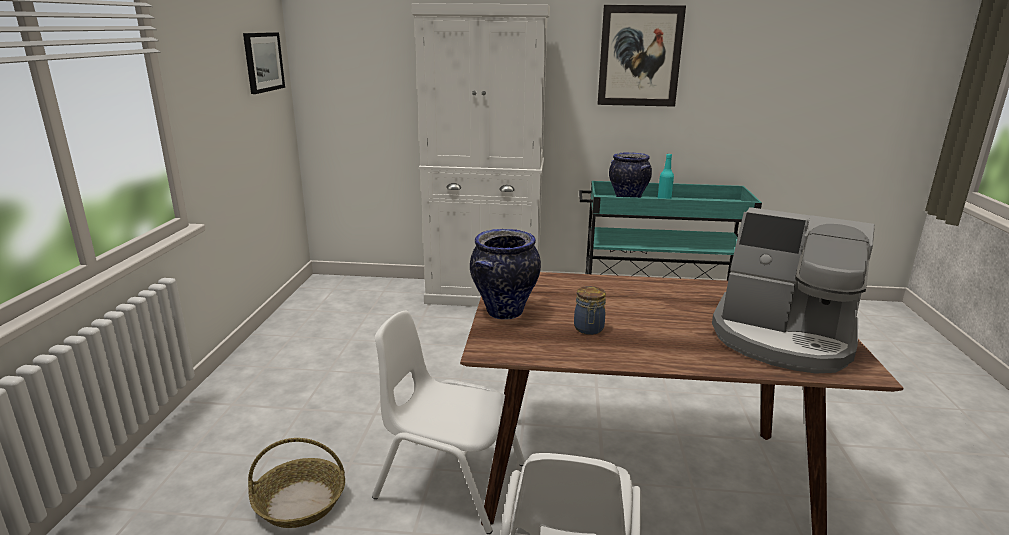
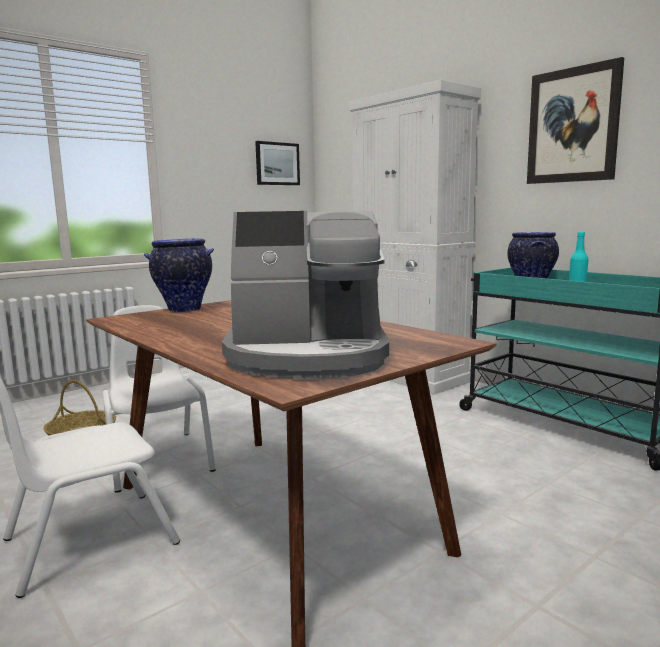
camera: 45 degrees right, 10 degrees down
(588, 329) = (196, 323): jar -> none
(782, 338) = (308, 356): coffee machine -> coffee machine turned 75 degrees counterclockwise

